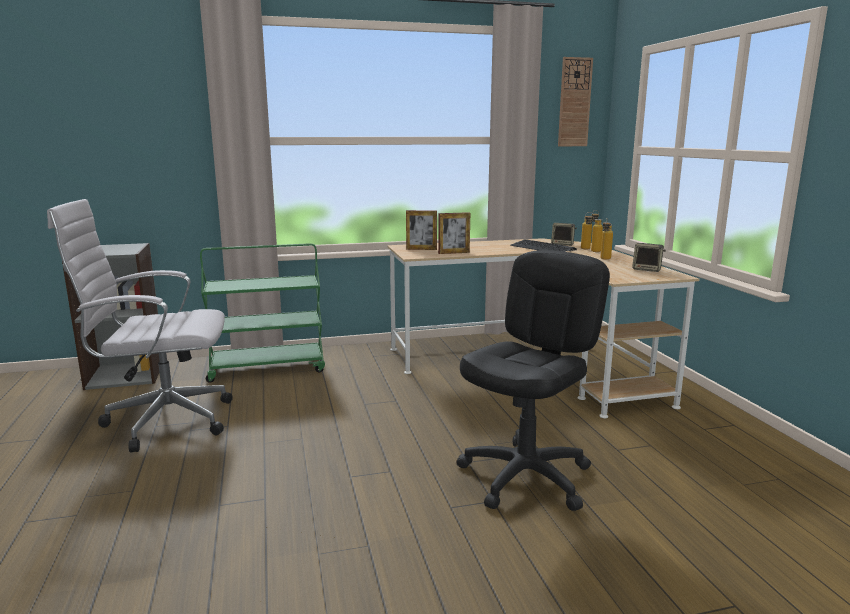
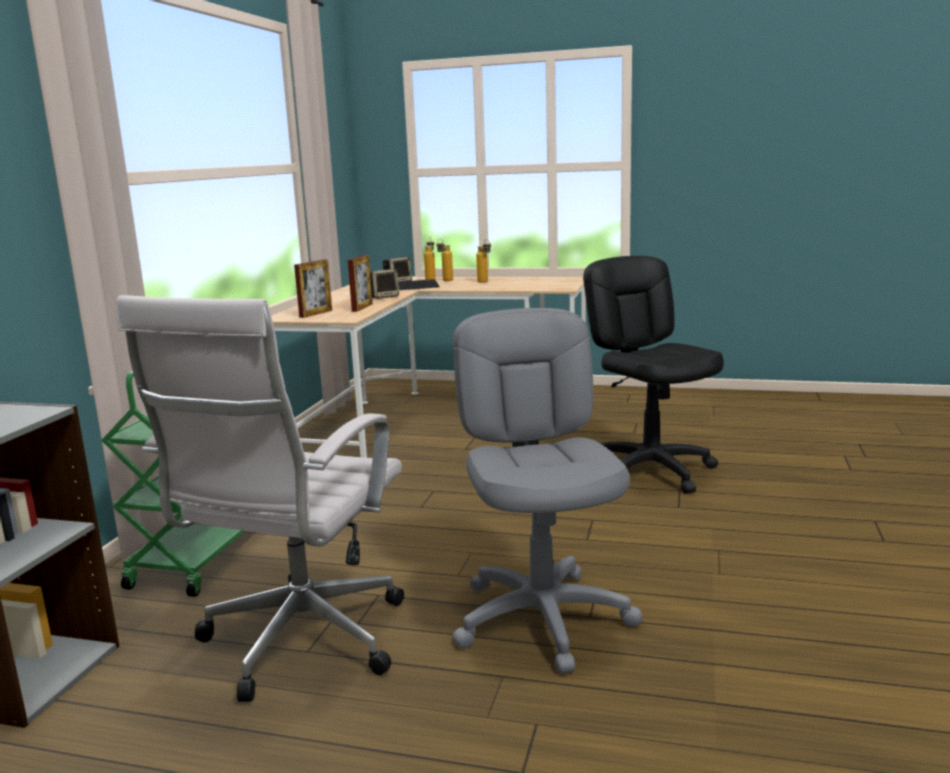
camera: 60 degrees left, 0 degrees up
(211, 487) = (543, 619): none -> grey office chair
(574, 102) = (332, 121): wall clock -> none
(647, 270) = (542, 280): speaker -> speaker (383, 297)

